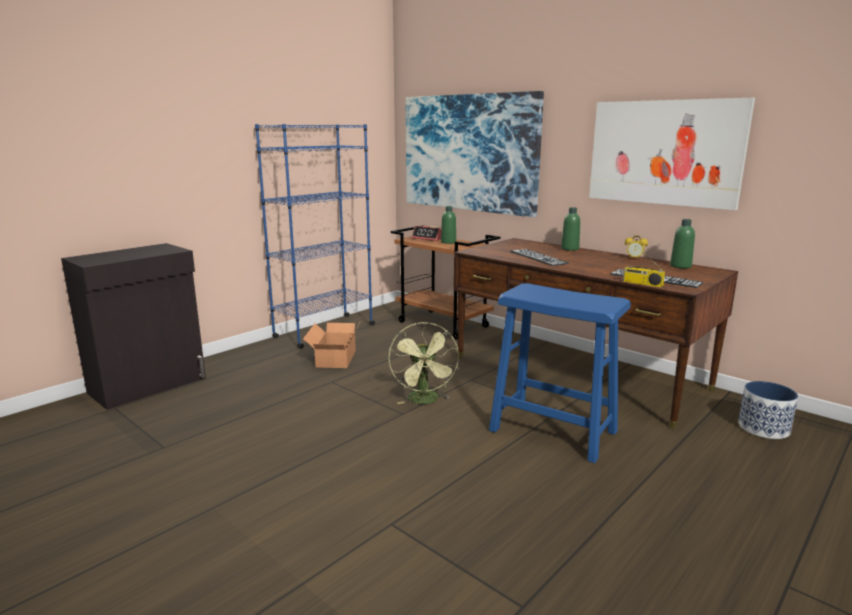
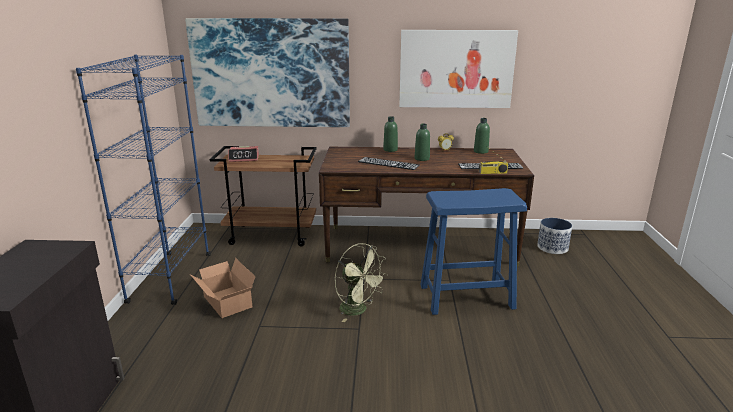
camera: 40 degrees left, 5 degrees up
(448, 242) = (270, 160): green bottle -> green bottle (422, 159)

